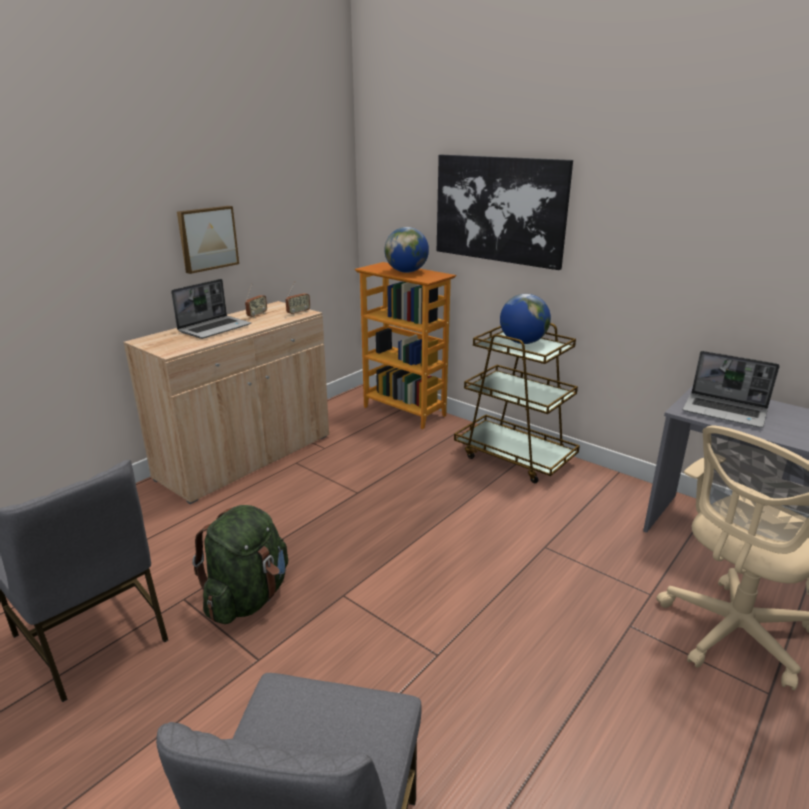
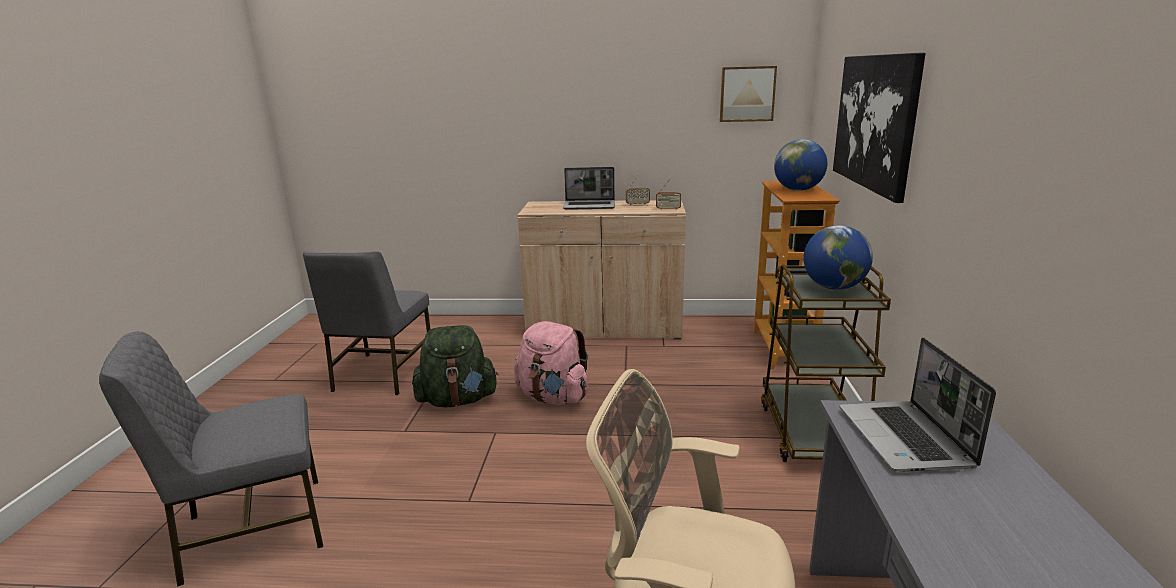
camera: 55 degrees right, 5 degrees down
(207, 238) = (616, 132): picture -> picture (747, 94)
(327, 537) = (553, 397): none -> pink backpack

